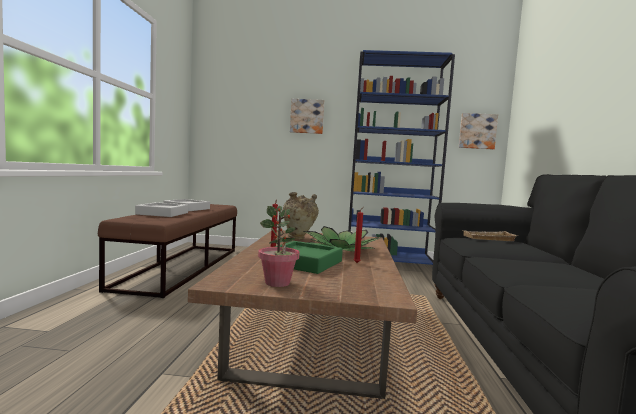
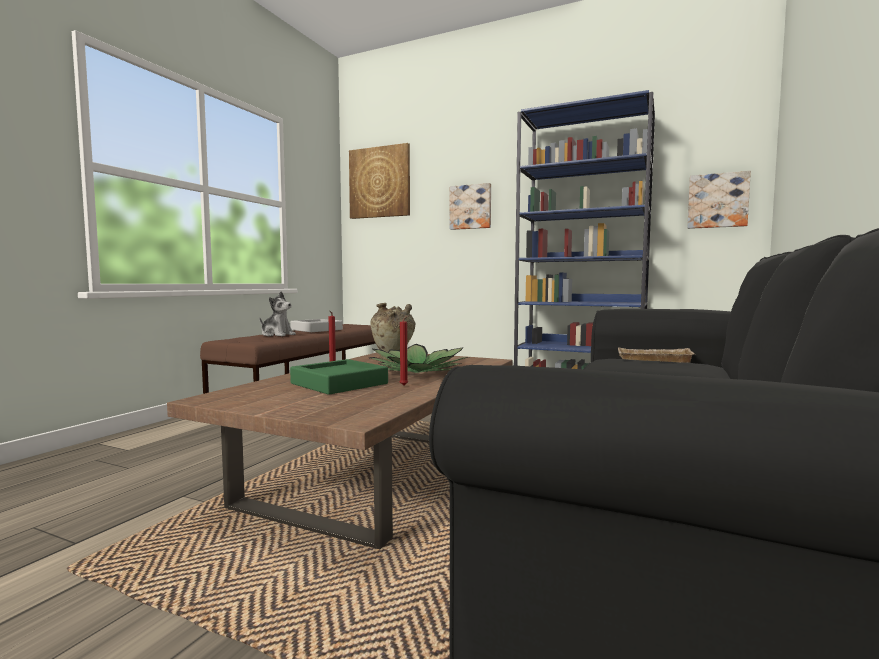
camera: 20 degrees right, 0 degrees up
(162, 213) = (277, 335): grey tray -> plush toy
(229, 87) = (380, 182): none -> picture
(277, 283) = (263, 401): potted plant -> none

